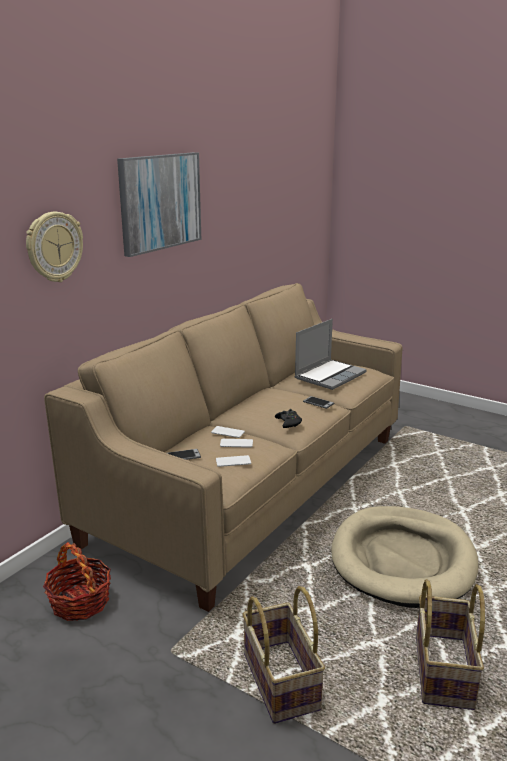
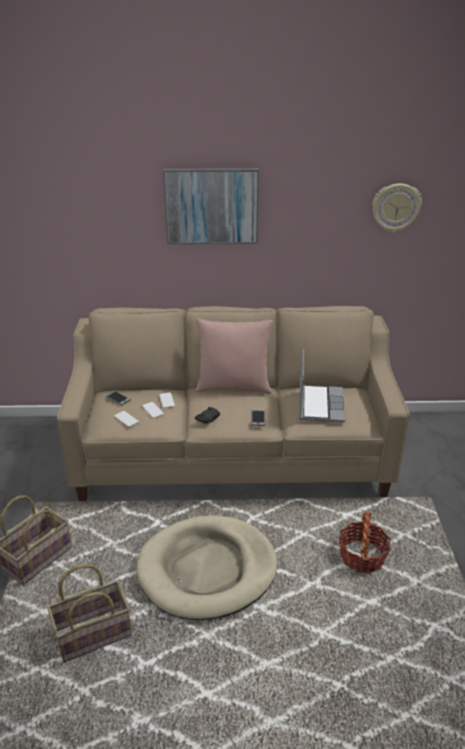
camera: 55 degrees right, 10 degrees up
(54, 247) = (98, 225): wall clock -> wall clock (396, 207)
(80, 602) = (53, 450): basket -> basket (362, 557)
(249, 398) = (233, 387): none -> pink pillow
(330, 375) = (319, 404): laptop -> laptop turned 90 degrees counterclockwise

